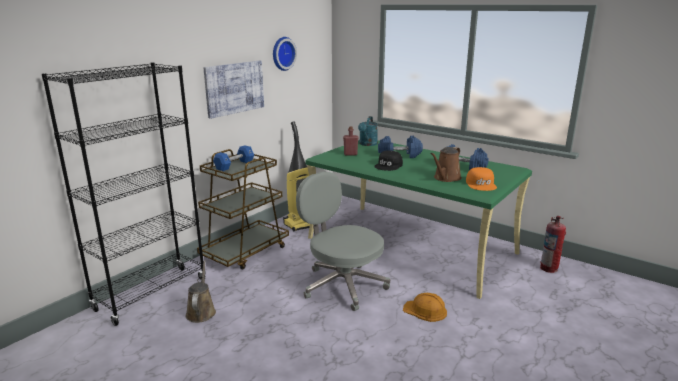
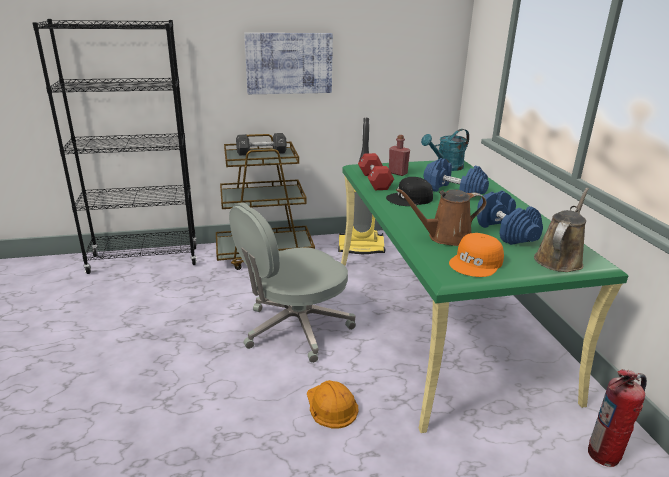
camera: 40 degrees right, 5 degrees up
(201, 311) = (150, 292): brown watering can -> brown watering can (559, 259)
(234, 165) = (261, 153): blue dumbbell -> black dumbbell
(282, 53) = (372, 27): wall clock -> none
(342, 285) = (294, 329): grey office chair -> grey office chair turned 120 degrees counterclockwise
(349, 162) = (374, 181): none -> red dumbbell

